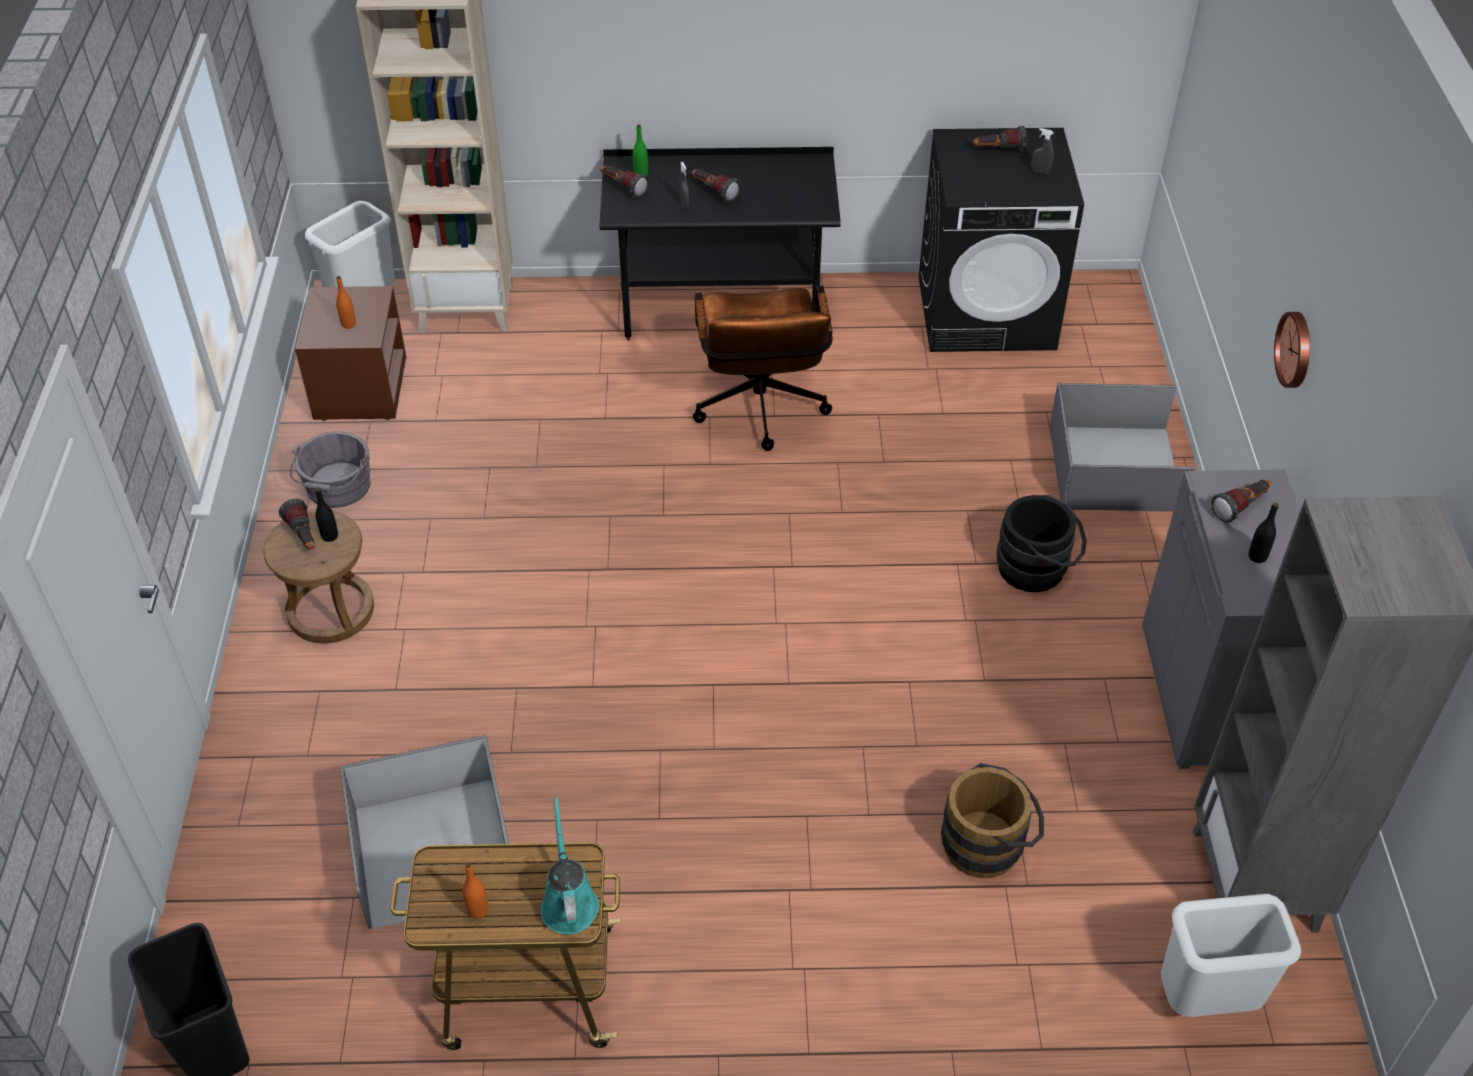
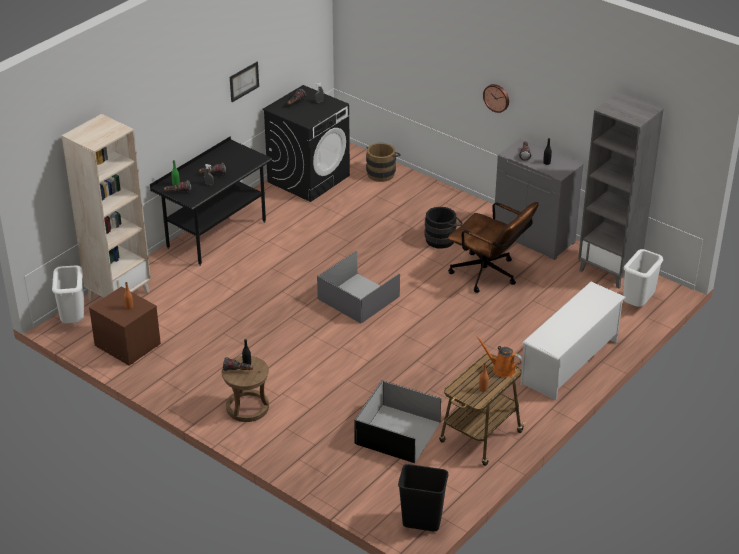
camera: 50 degrees left, 10 degrees down
(337, 488) = (180, 377): grey bucket -> none
(568, 902) = (502, 369): turquoise watering can -> orange watering can
(760, 413) = (286, 255): brown office chair -> brown office chair (489, 275)
(892, 52) = (244, 81): none -> picture
(892, 996) = (570, 362): none -> white shoe rack
(989, 843) = (537, 312): brown bucket -> brown bucket (382, 172)
(1115, 469) = (420, 198): grey storage box -> grey storage box (359, 298)

